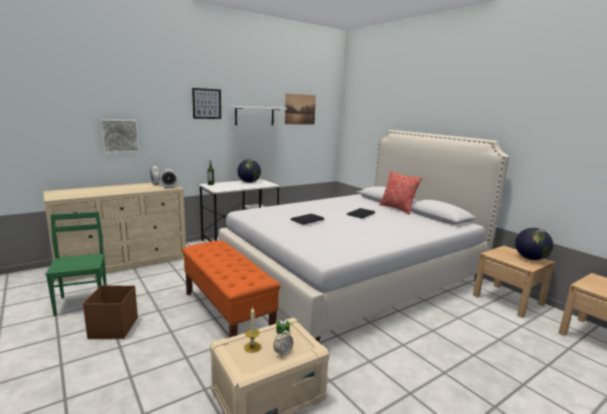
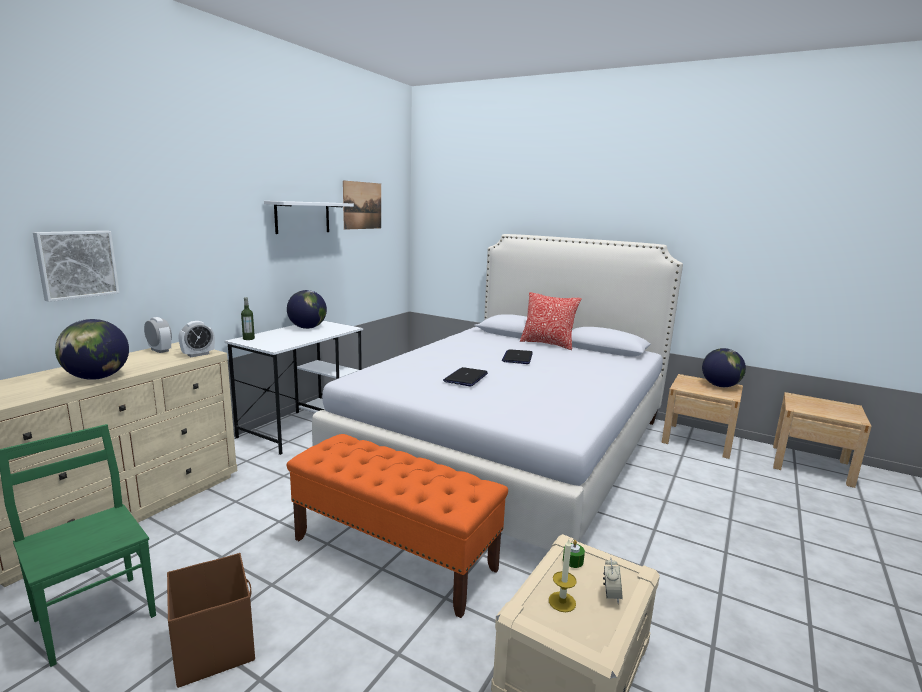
camera: 25 degrees left, 0 degrees up
(114, 192) = (97, 378): none -> globe
(206, 103) = (230, 198): picture -> none

